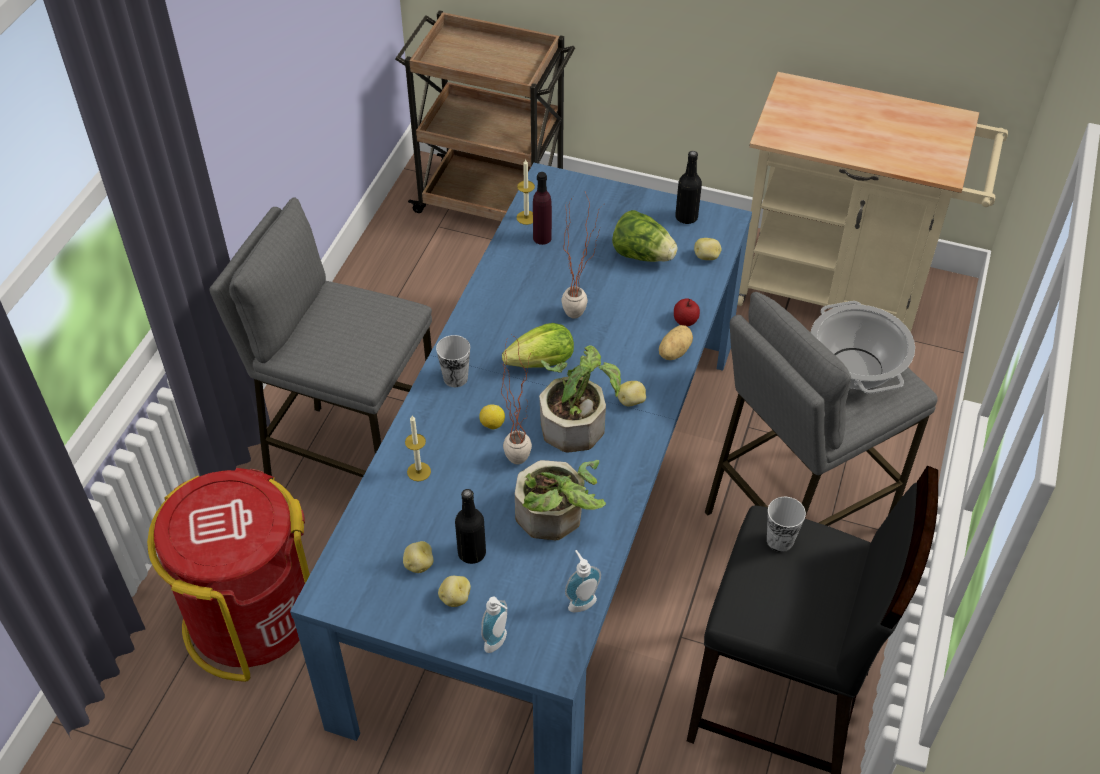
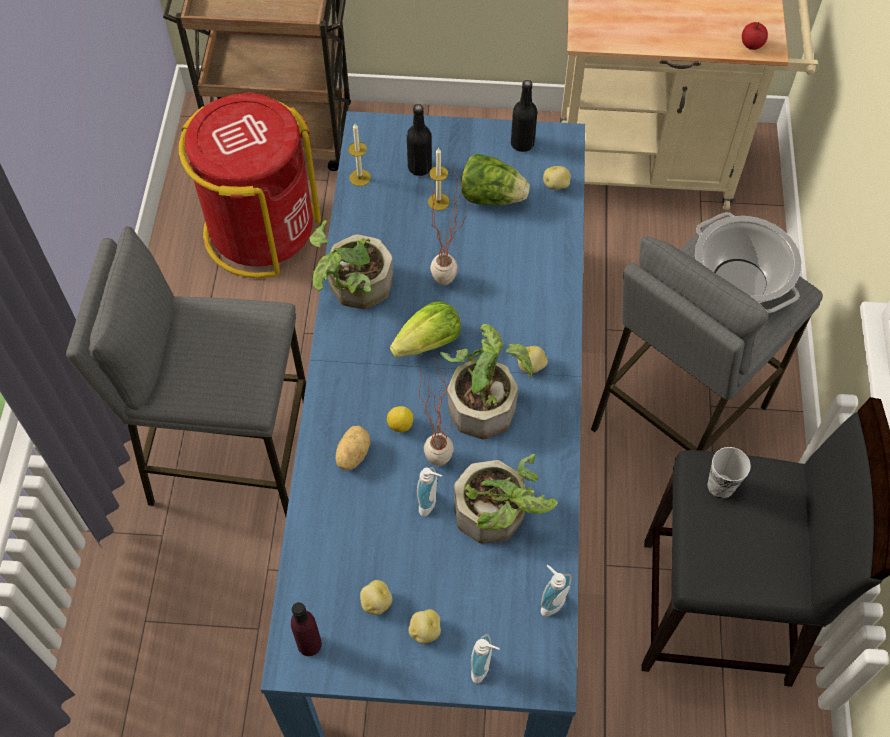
camera: 15 degrees left, 10 degrees up
(251, 618) = (180, 653): red trash can -> red trash can (260, 230)
(419, 471) = (342, 497): candle -> candle (438, 201)
(455, 378) = (345, 380): cup -> none
(472, 553) = (425, 576): black bottle -> black bottle (419, 167)
(488, 305) = (353, 288): none -> potted plant
(497, 495) = (430, 504): none -> soap dispenser
(542, 238) = (383, 198): purple bottle -> purple bottle (309, 644)
(673, 351) = (556, 300): potato -> potato (352, 454)
(685, 321) = (557, 262): apple -> apple (751, 44)

